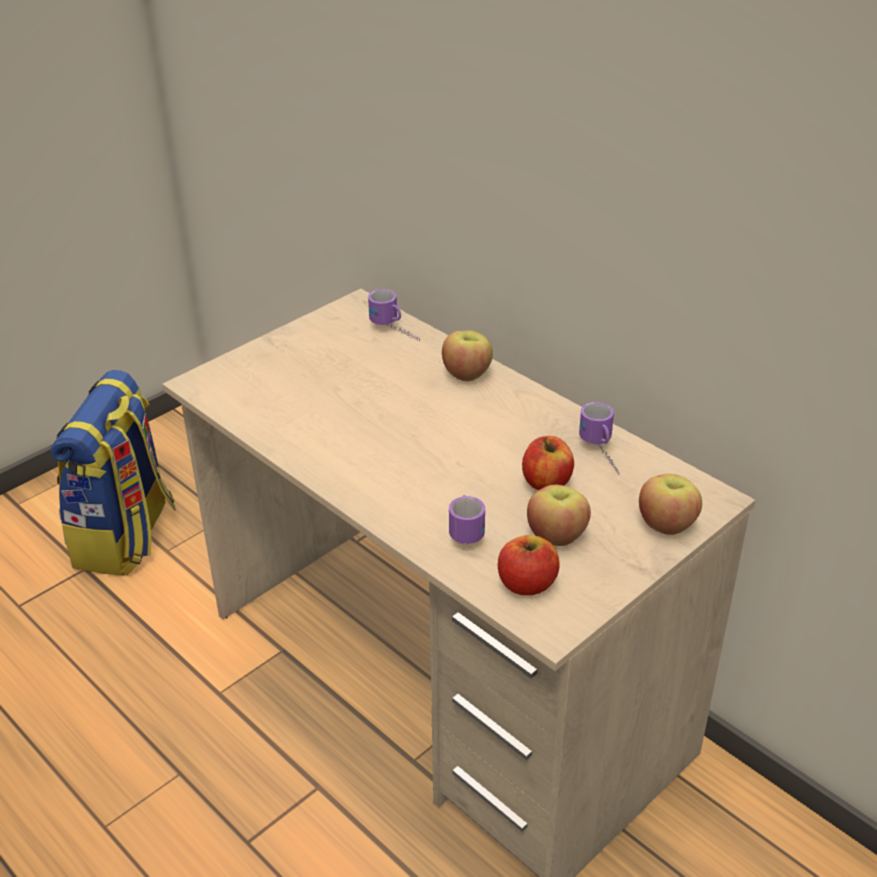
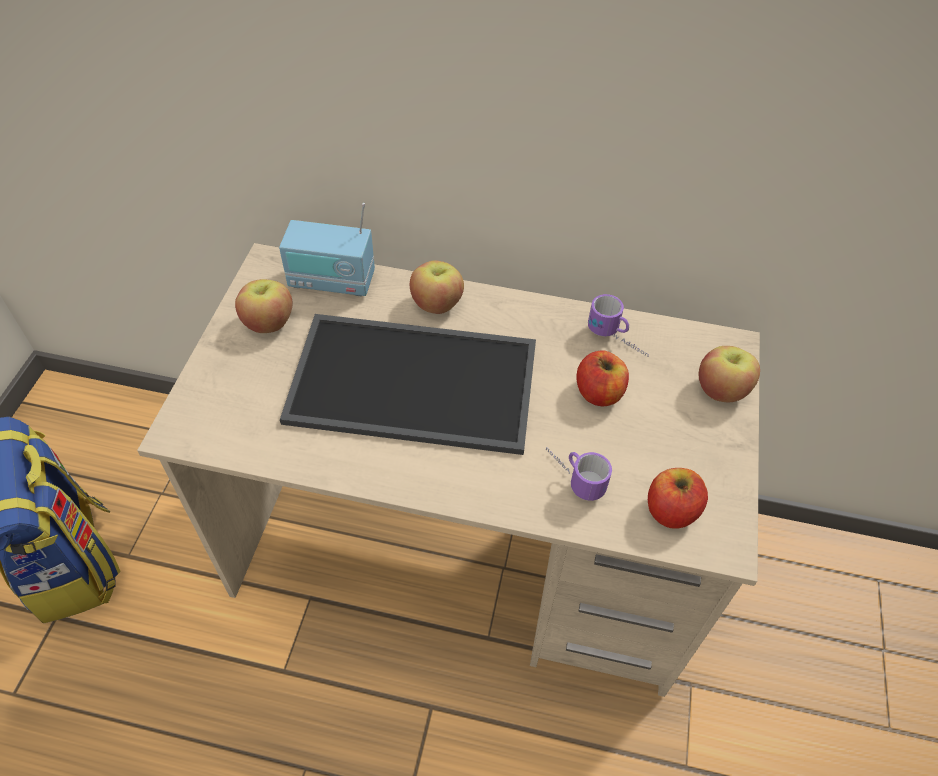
camera: 35 degrees left, 15 degrees up
(391, 418) = (410, 385): none -> tray
(396, 331) = (331, 281): mug -> radio
(557, 535) = (651, 445): apple -> apple (268, 322)

